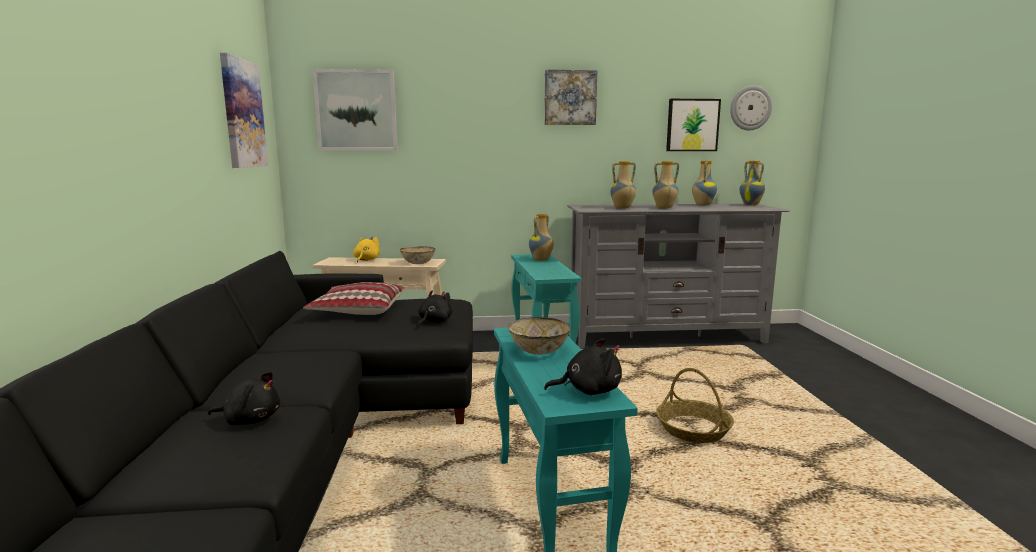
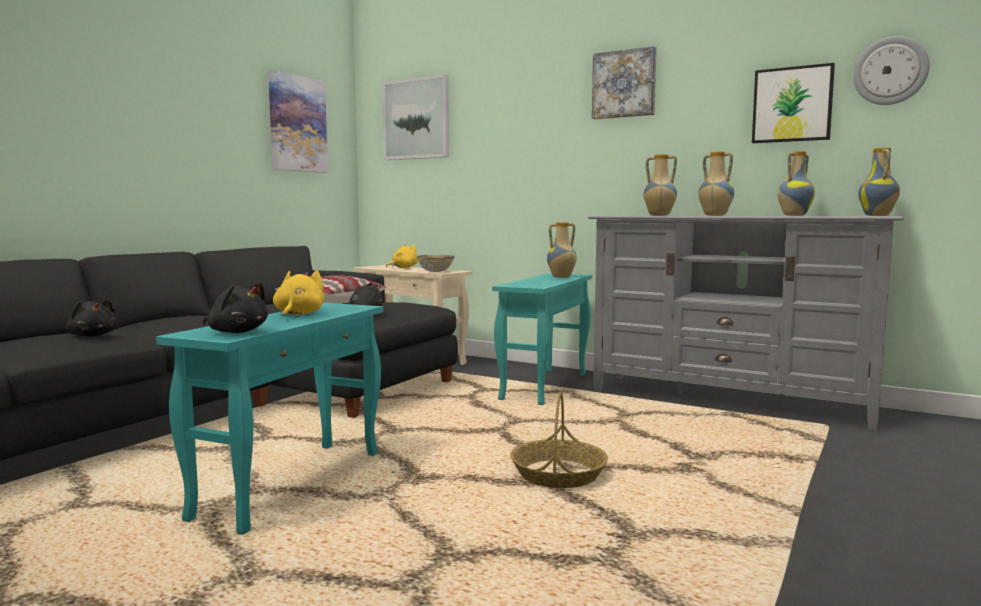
camera: 35 degrees right, 5 degrees down
(539, 351) = (298, 314): bowl -> yellow plush toy

